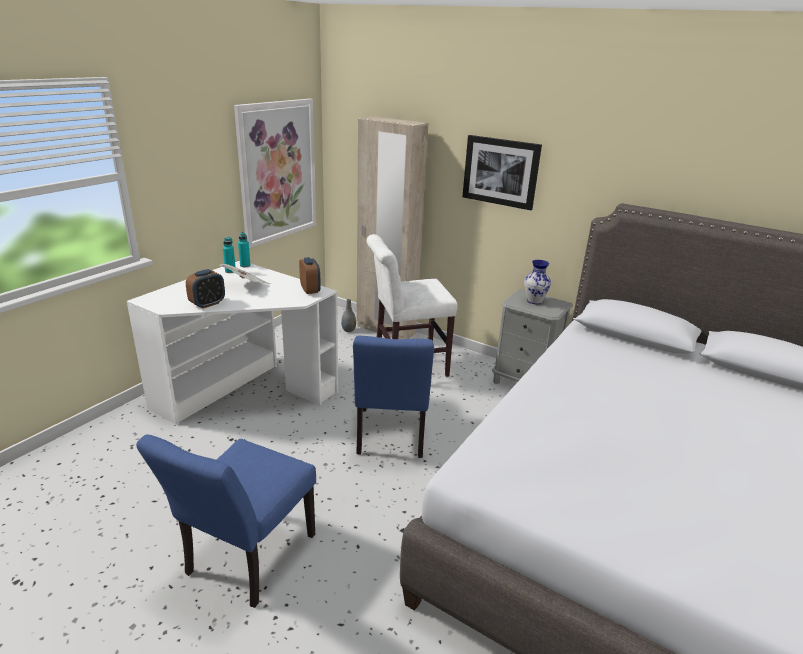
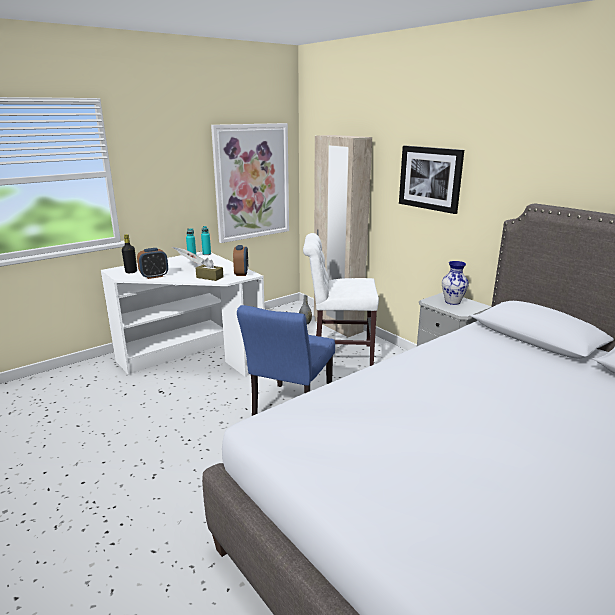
camera: 20 degrees right, 5 degrees down
(171, 300) = (131, 272): none -> black bottle
(244, 561) = (112, 483): blue chair -> none
(277, 299) = (209, 277): none -> brown tissue box

